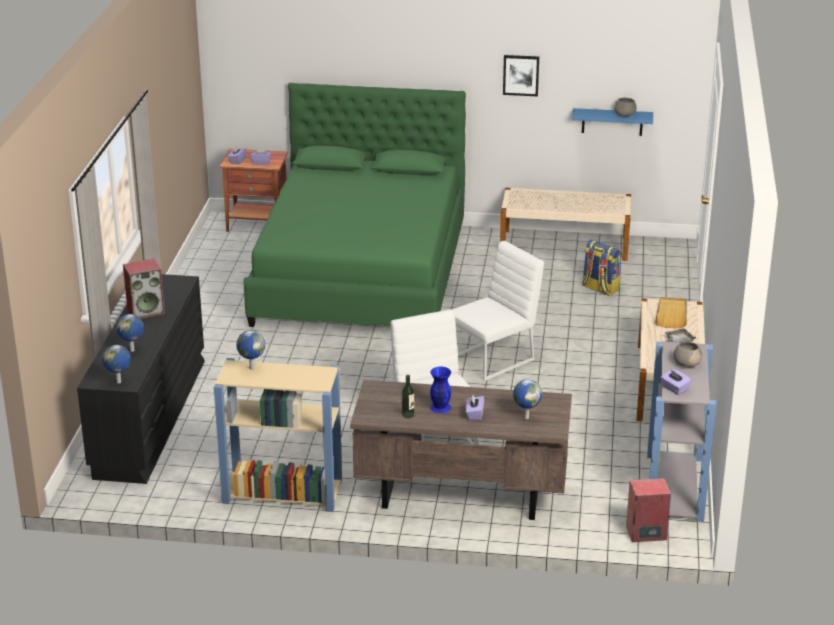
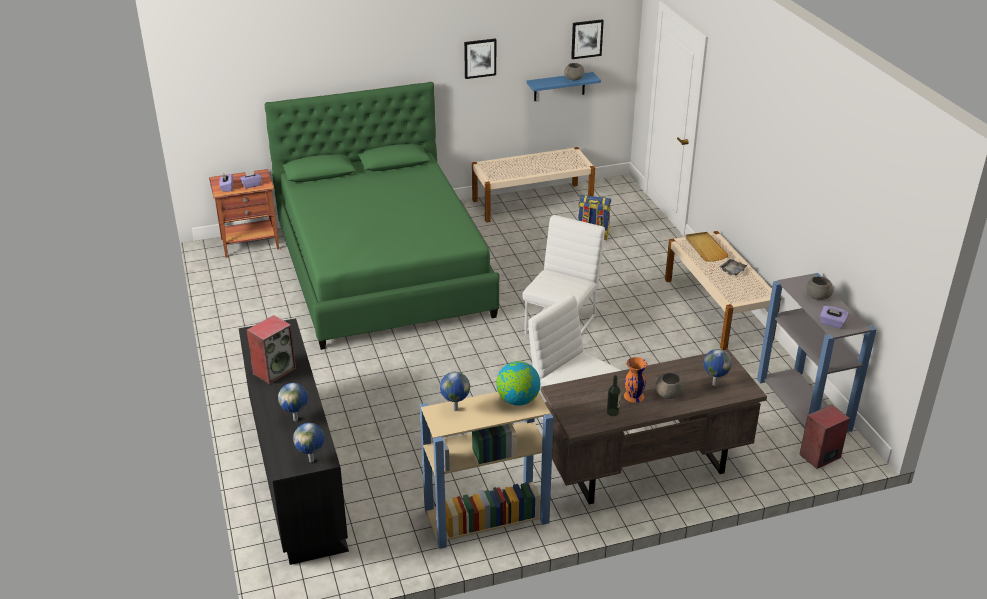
camera: 25 degrees left, 5 degrees up
(311, 375) = (517, 400): none -> globe
(440, 407) = (633, 396): blue vase -> orange vase
(474, 414) = (669, 394): purple tissue box -> grey bowl
(646, 73) = (586, 39): none -> picture

